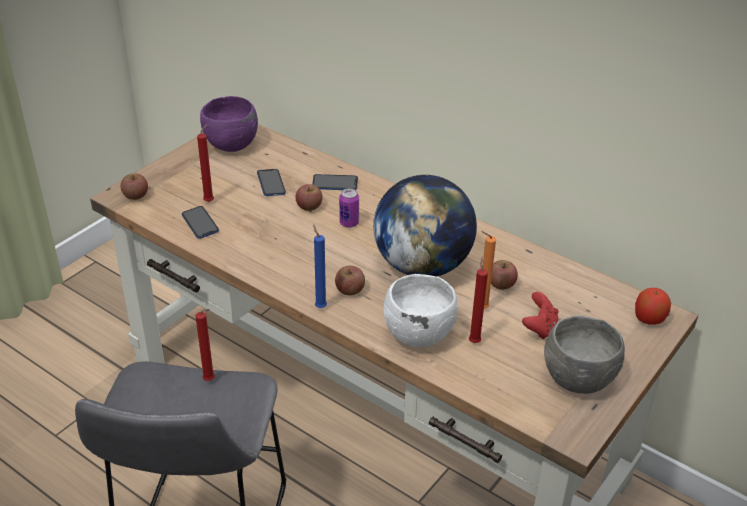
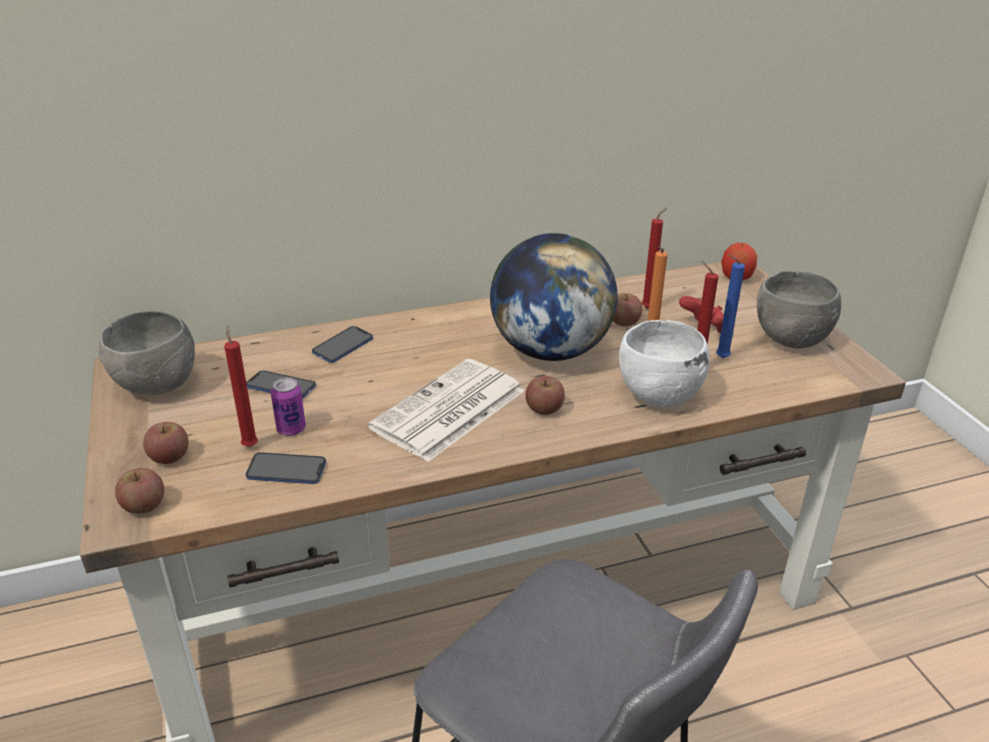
camera: 55 degrees left, 5 degrees down
(210, 381) = (519, 617): red candle -> red candle (649, 308)
(230, 146) = (157, 386): purple bowl -> grey bowl
(308, 253) = (448, 411): none -> newspaper
(309, 206) = (362, 378): apple -> apple (169, 457)
(320, 306) = (552, 439): blue candle -> blue candle (719, 358)
(349, 223) = (426, 364): can -> can (291, 429)

